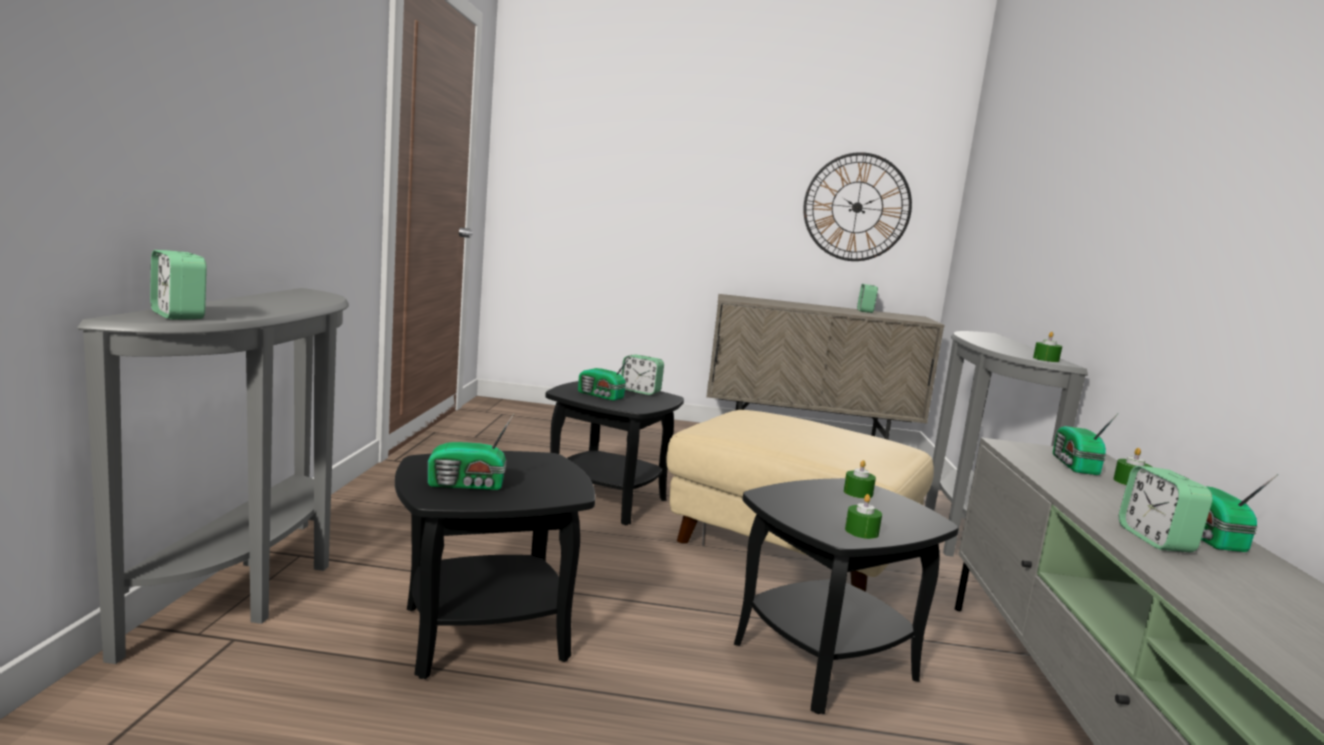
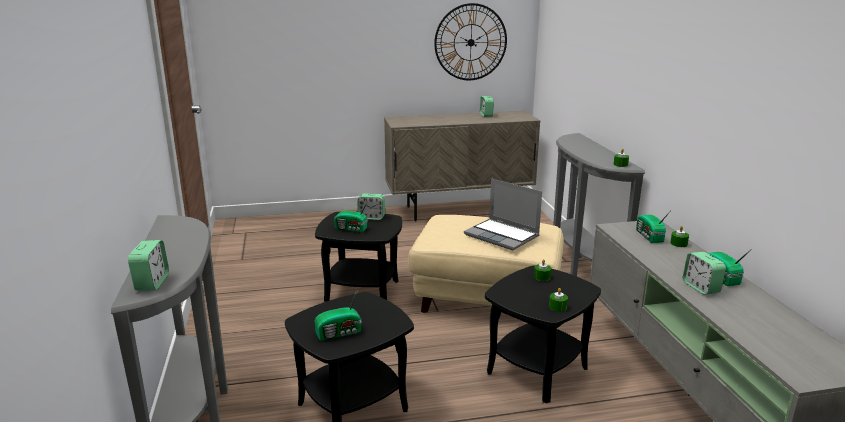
camera: 15 degrees left, 10 degrees up
(178, 315) = (152, 283): alarm clock -> alarm clock turned 120 degrees counterclockwise
(823, 440) = (503, 236): none -> laptop

